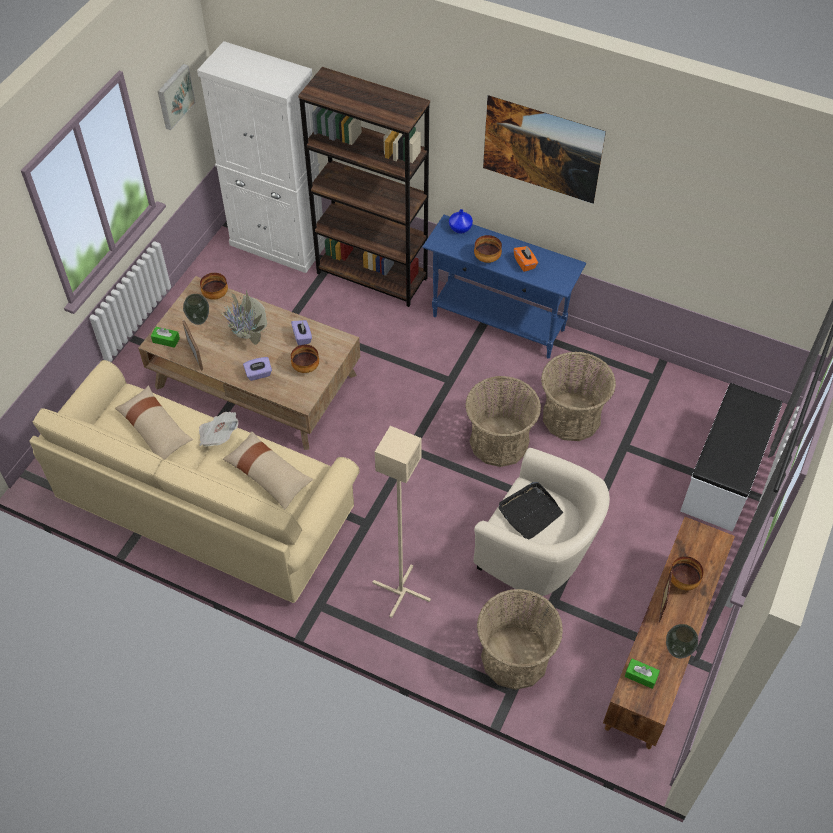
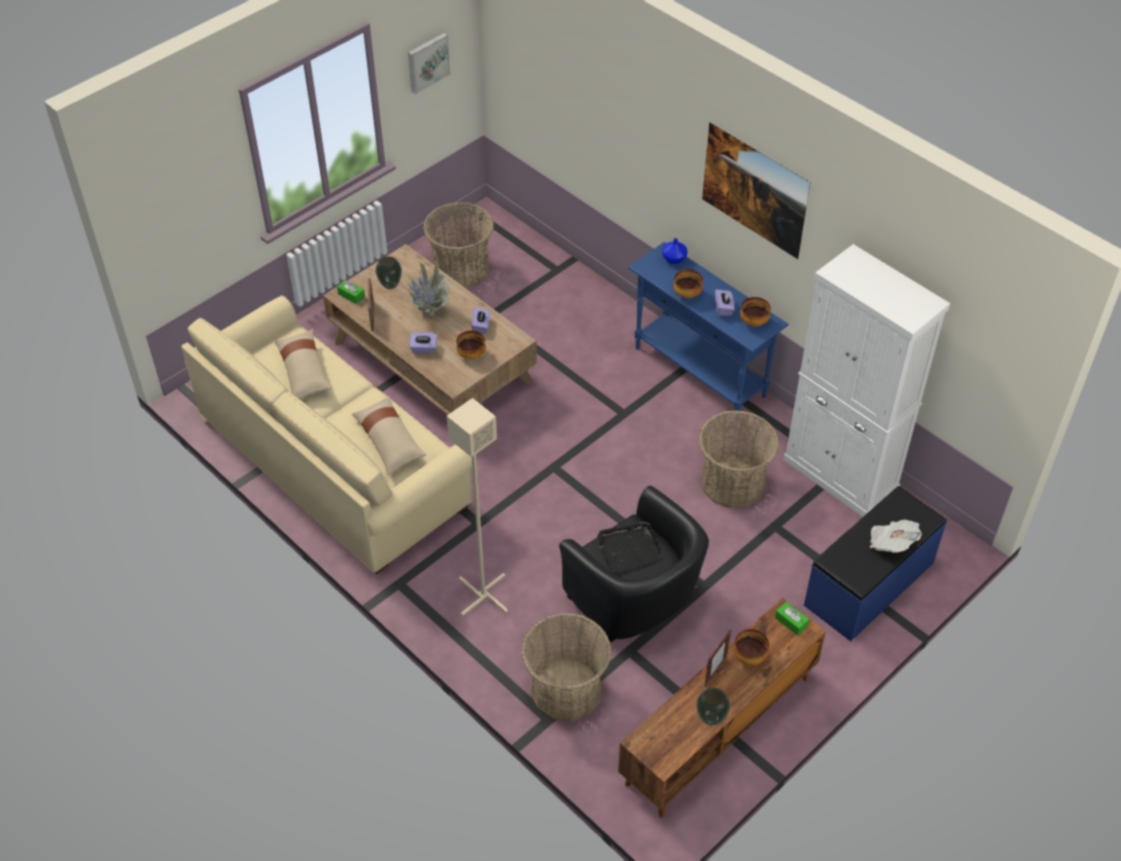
camera: 20 degrees right, 5 degrees down
(215, 295) = (416, 266): bowl -> bowl (753, 322)
(218, 436) = (359, 393): newspaper -> newspaper (891, 543)
(278, 245) = (512, 241): white cabinet -> white cabinet (840, 475)
(372, 276) = (592, 294): brown bookcase -> none
(499, 441) = (646, 485): basket -> basket (461, 269)
(525, 263) = (723, 308): orange tissue box -> purple tissue box
(538, 555) = (635, 602): beige armchair -> black armchair
(641, 676) = (662, 729): green tissue box -> green tissue box (791, 622)
(725, 475) = (870, 584): white bench -> blue bench

